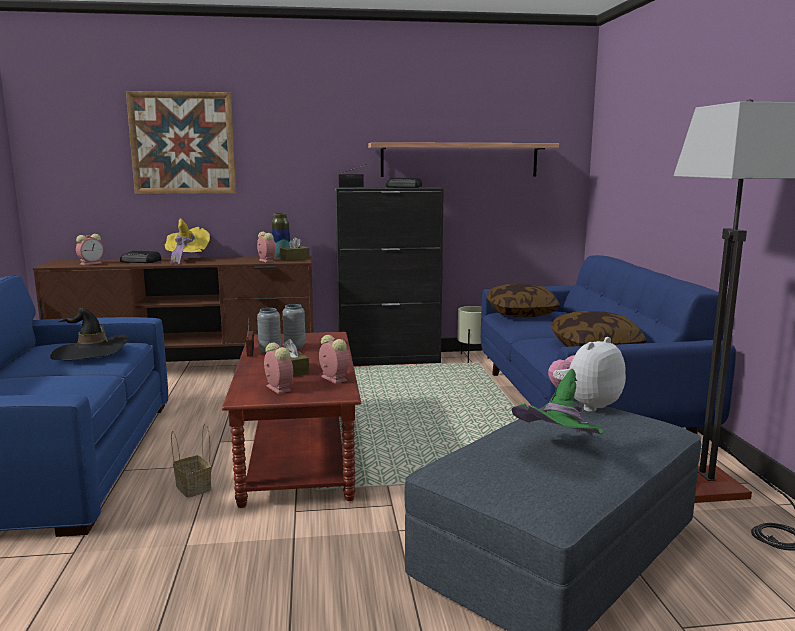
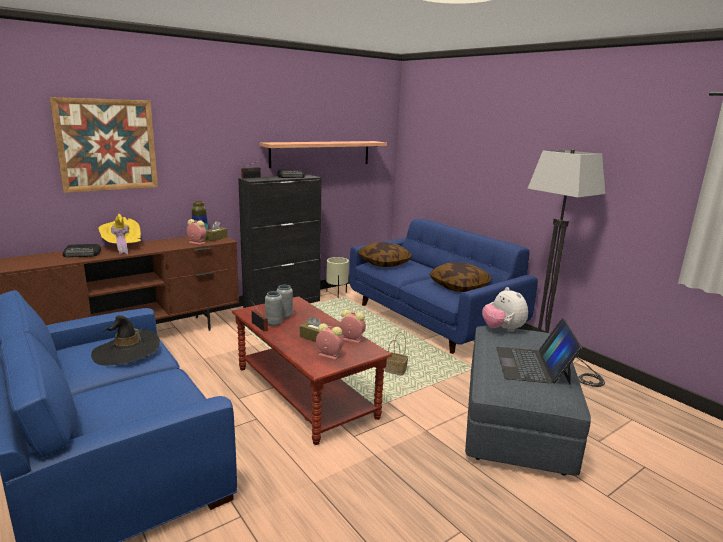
camera: 30 degrees left, 5 degrees up
(91, 263) = (36, 262): alarm clock -> none
(194, 488) = (266, 439): basket -> basket (396, 371)
(560, 453) = (532, 365): green hat -> laptop
(585, 405) = (502, 329): plush toy -> plush toy turned 45 degrees counterclockwise

